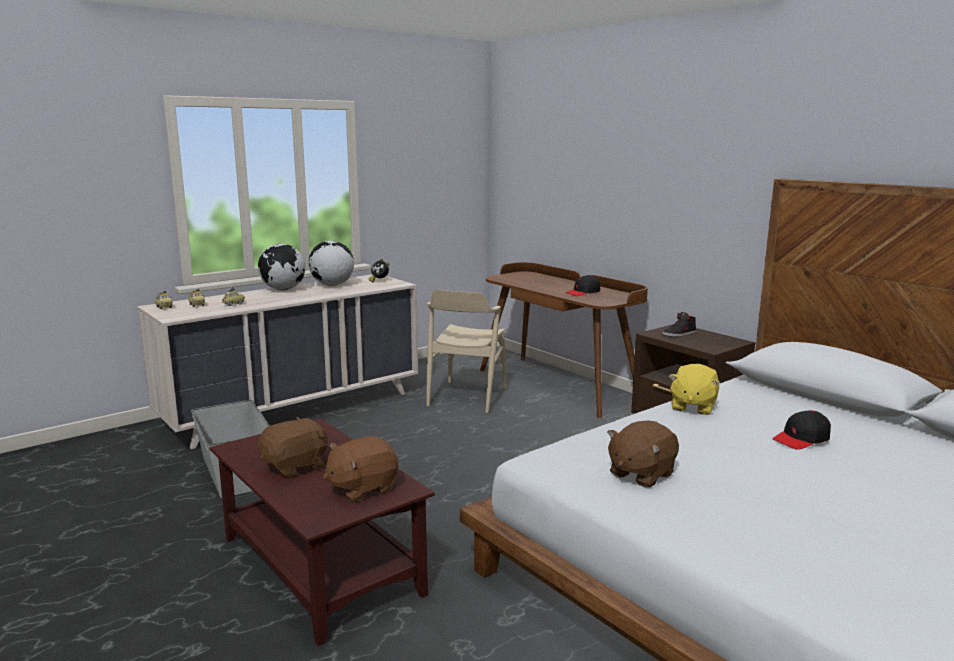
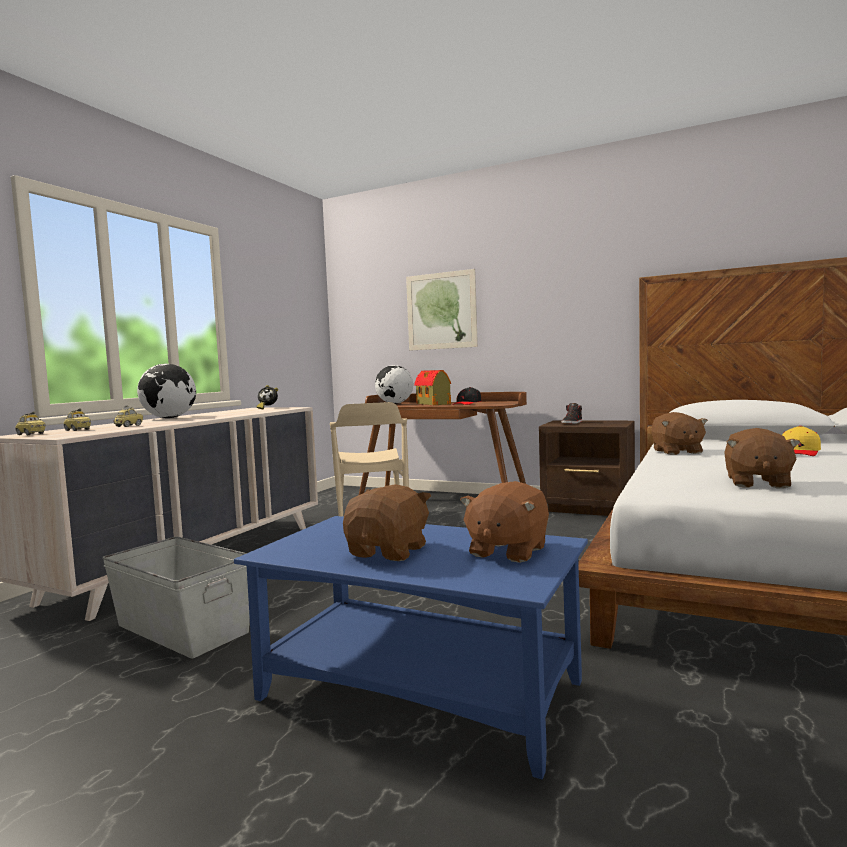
camera: 25 degrees left, 10 degrees down
(319, 565) = (416, 690): brown coffee table -> blue coffee table
(332, 285) = (221, 413): globe -> globe (394, 403)
(555, 286) = (433, 404): none -> toy house
(585, 181) = (441, 311): none -> picture
(692, 406) = (676, 452): yellow plush toy -> brown plush toy
(801, 439) = (799, 452): black cap -> yellow cap

